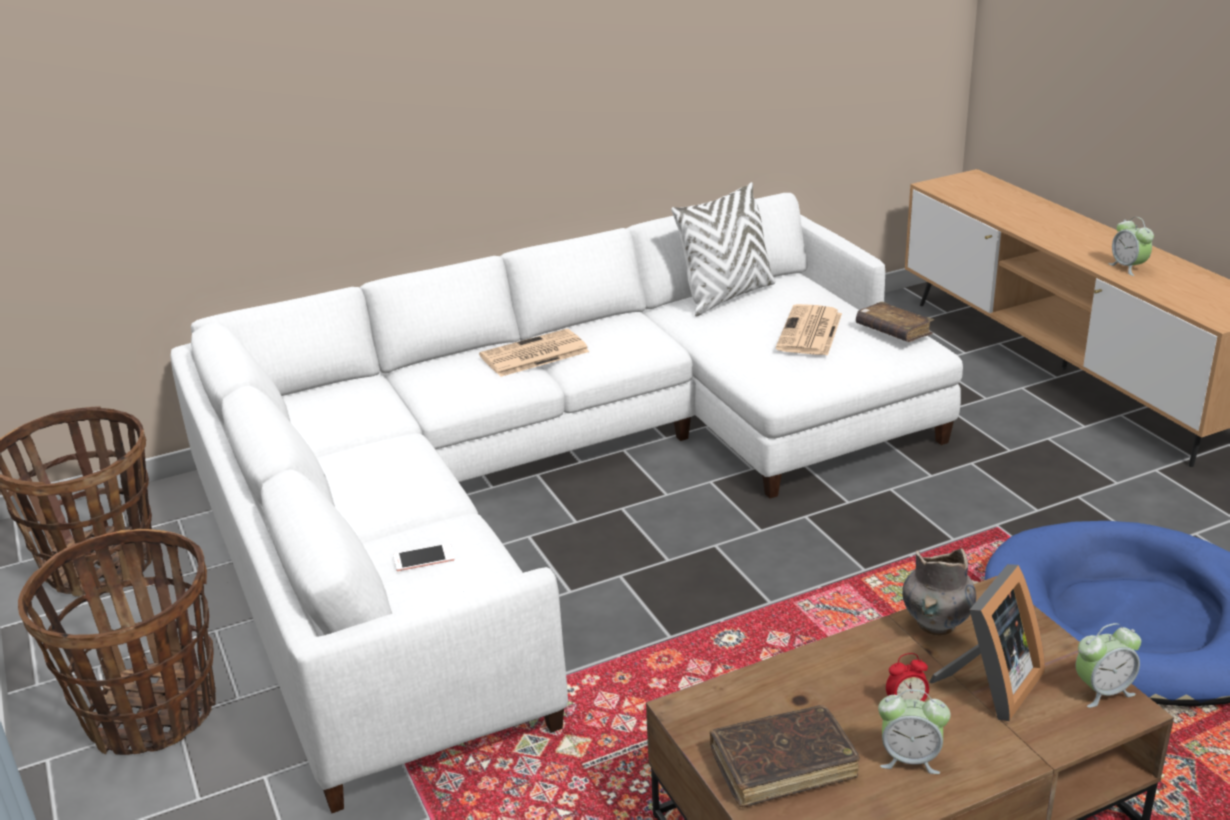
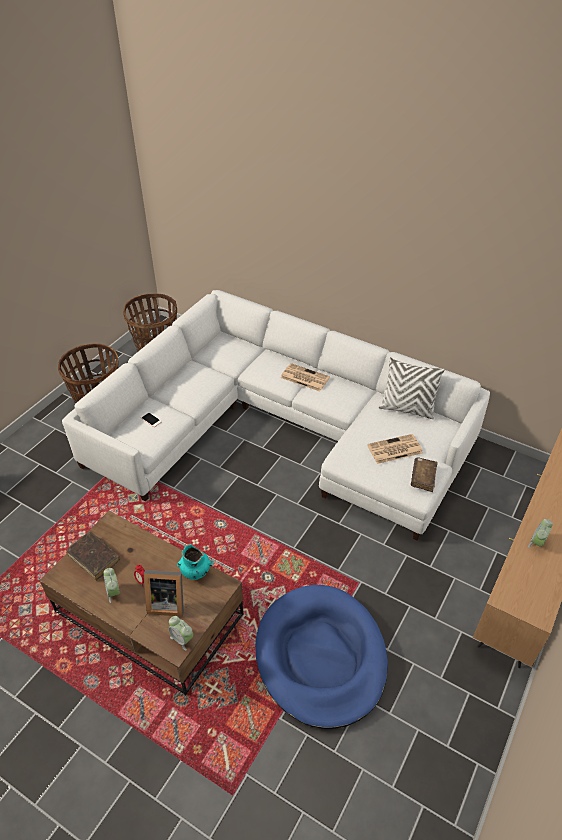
camera: 55 degrees right, 15 degrees up
(936, 623) = (196, 573): grey vase -> turquoise vase

